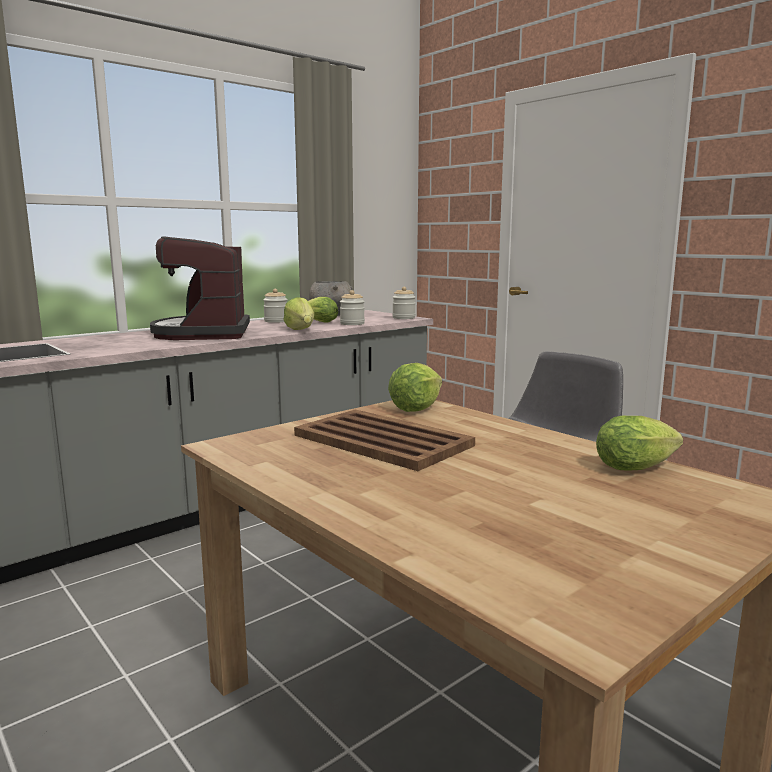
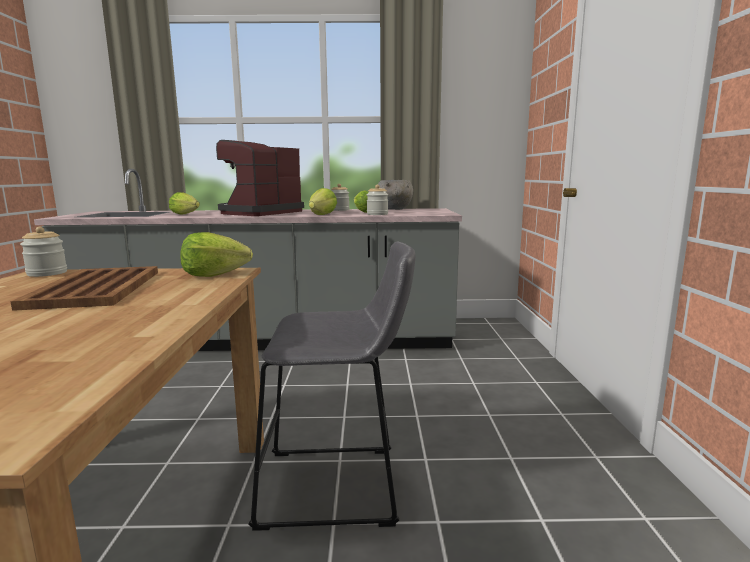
camera: 40 degrees right, 0 degrees up
(403, 318) = (439, 213): jar -> jar (47, 273)
(638, 467) = (103, 356): lettuce -> lettuce (186, 214)

